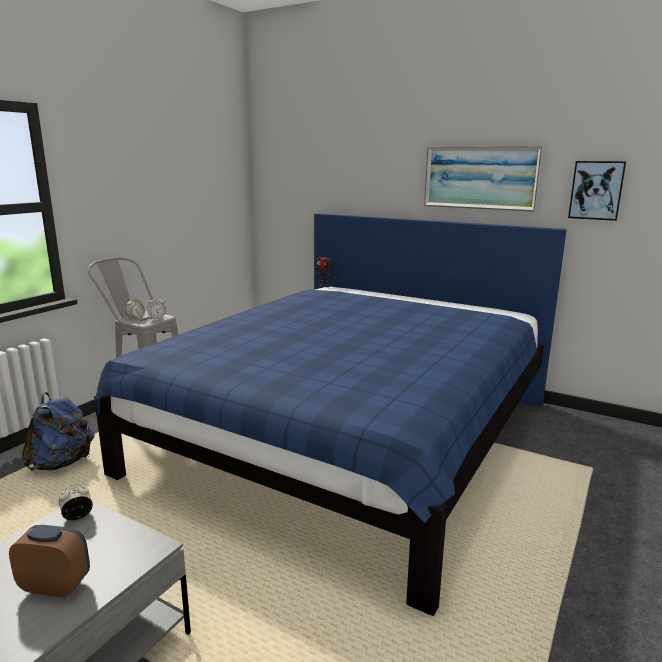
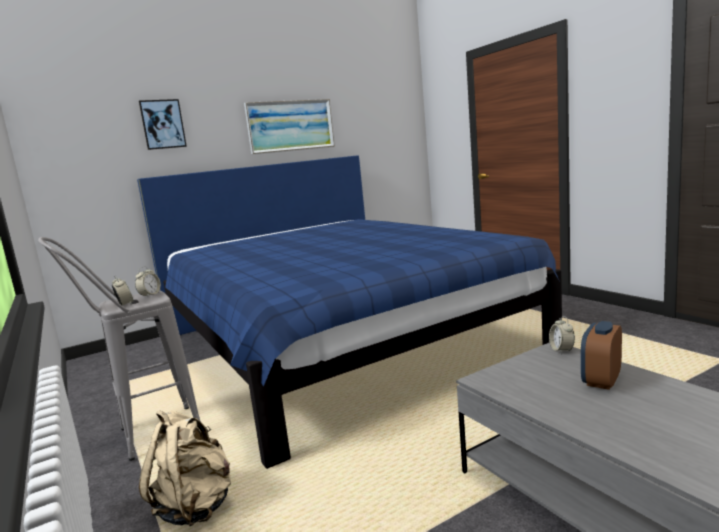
camera: 60 degrees left, 5 degrees down
(62, 463) = (196, 506): blue backpack -> beige backpack
(77, 516) = (495, 378): alarm clock -> alarm clock (561, 350)
(324, 286) = (178, 250): toy robot -> none
(596, 190) = (364, 127): picture -> picture (162, 124)

